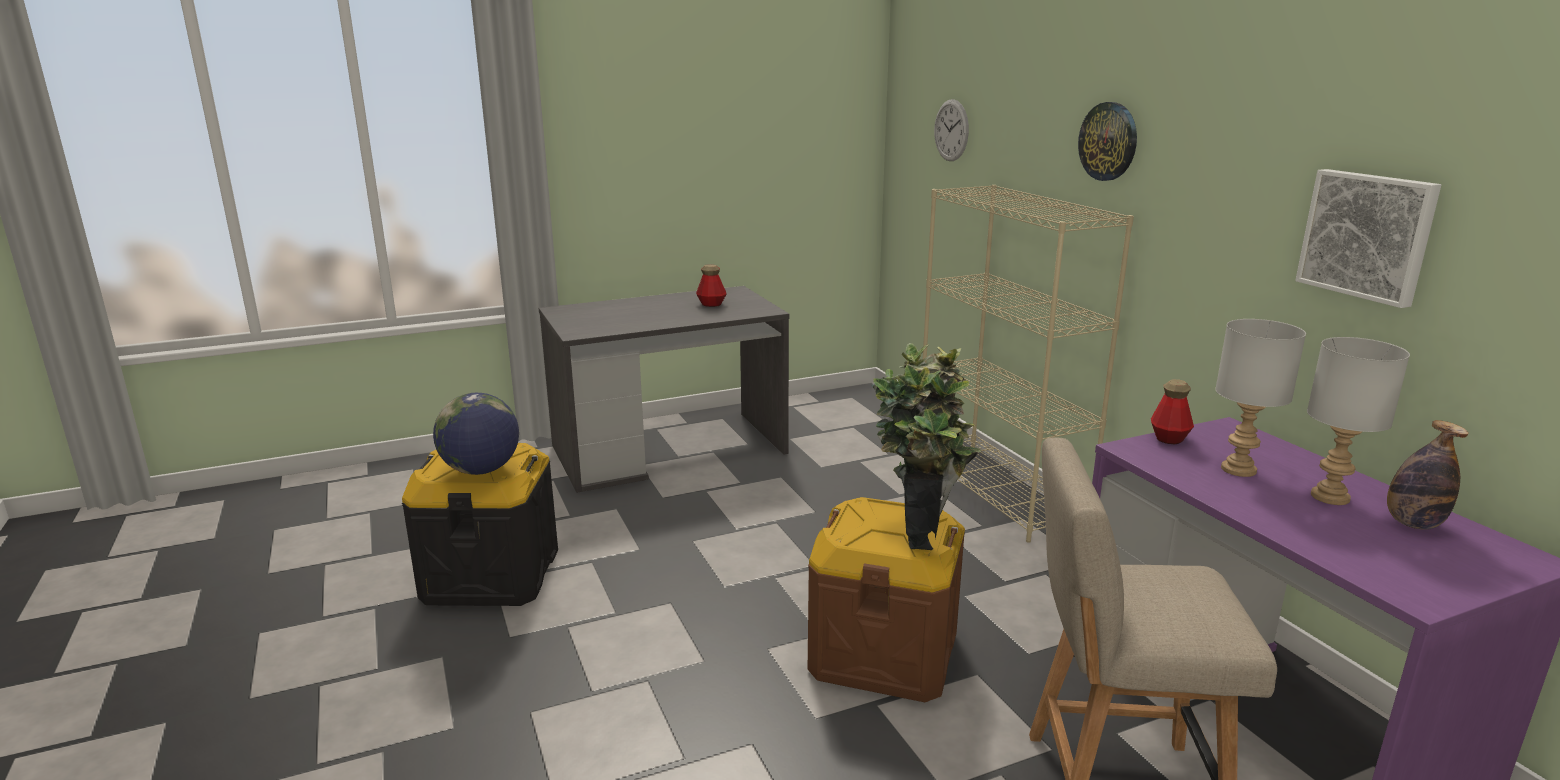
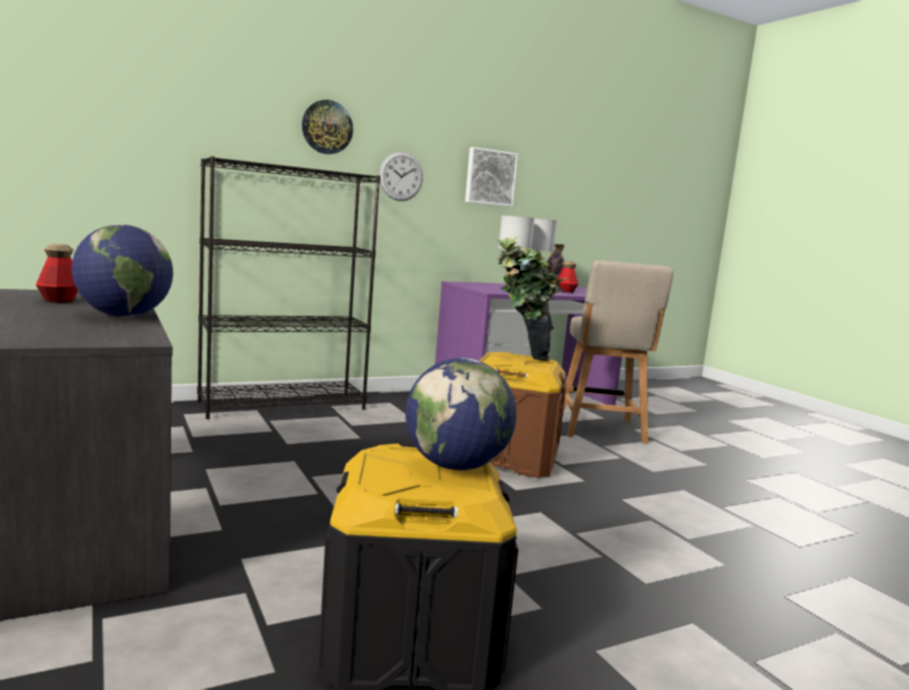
camera: 95 degrees left, 10 degrees down
(660, 322) = (123, 316): none -> globe
(951, 130) = (114, 106): wall clock -> wall clock (401, 176)
(999, 491) = (283, 405): beige bookcase -> black bookcase
(1169, 438) = (475, 287): bottle -> bottle (565, 291)

